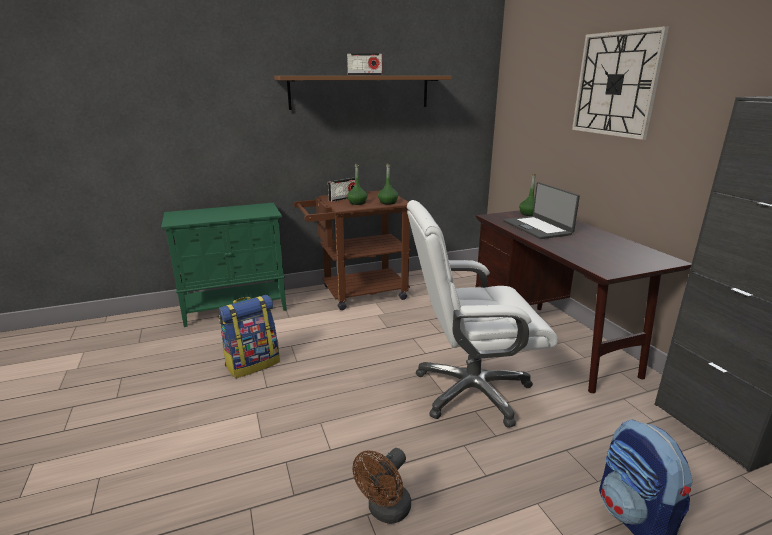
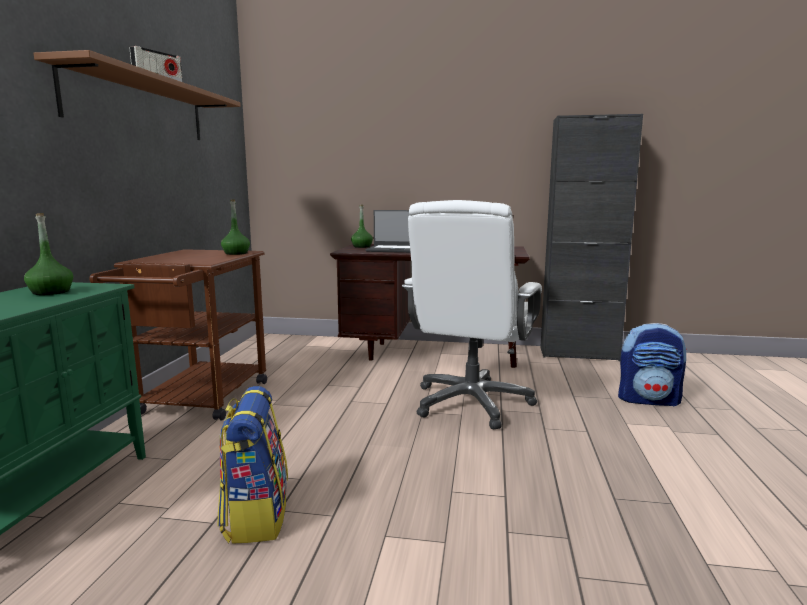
camera: 60 degrees left, 10 degrees down
(343, 198) = (167, 259): radio -> none
(357, 203) = (203, 258): green bottle -> green bottle (51, 292)
(385, 511) = (614, 487): brown fan -> none
(616, 84) = (416, 118): wall clock -> none

